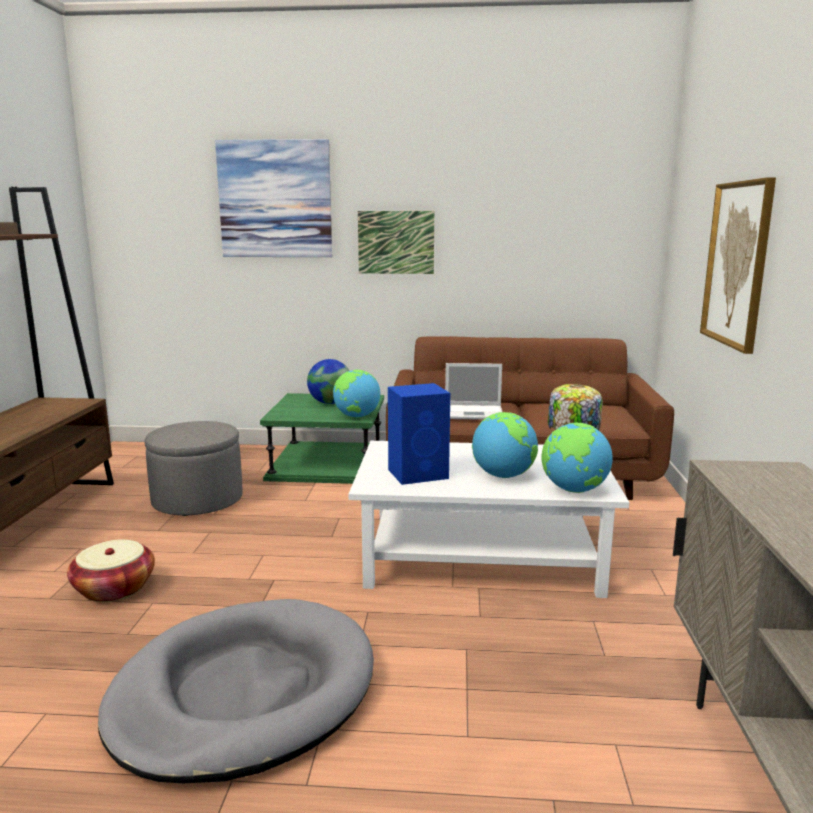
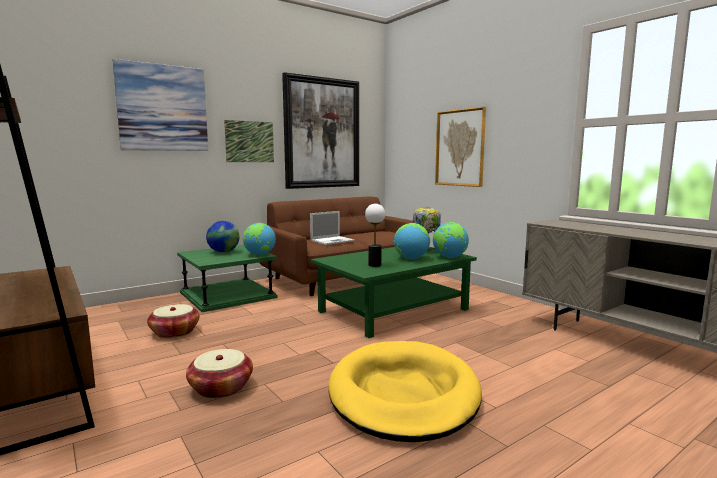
camera: 40 degrees left, 5 degrees down
(197, 500) = (175, 332): grey ottoman -> basket
(244, 693) = (403, 394): grey dog bed -> yellow dog bed
(419, 474) = (374, 265): blue speaker -> table lamp
(481, 555) = (393, 310): white coffee table -> green coffee table
(526, 225) = (322, 133): none -> picture

